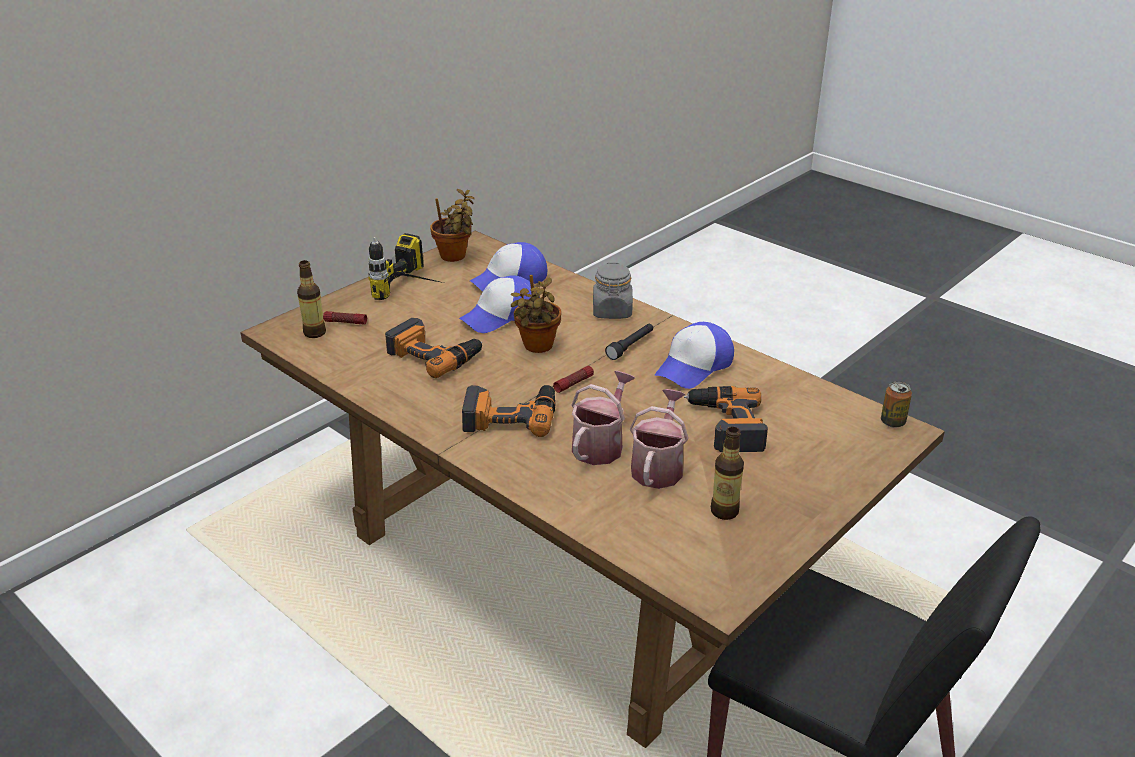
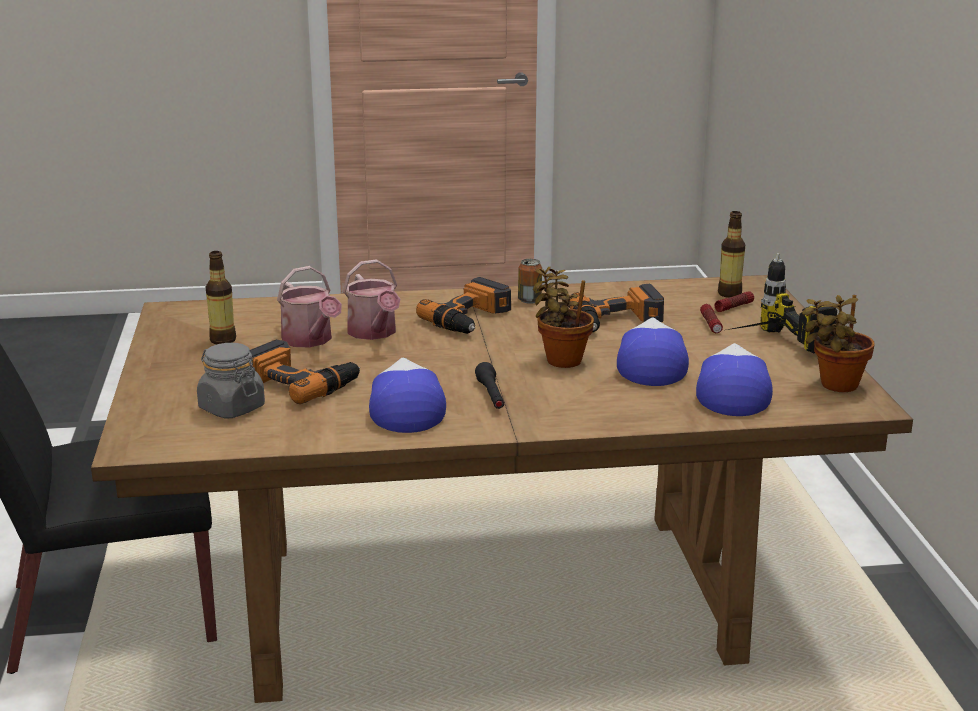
camera: 130 degrees right, 10 degrees down
(573, 383) = (474, 352): flashlight -> flashlight (711, 324)
(612, 311) = (575, 414): grey jar -> grey jar (231, 408)
(892, 422) = (151, 449): can -> can (529, 300)

